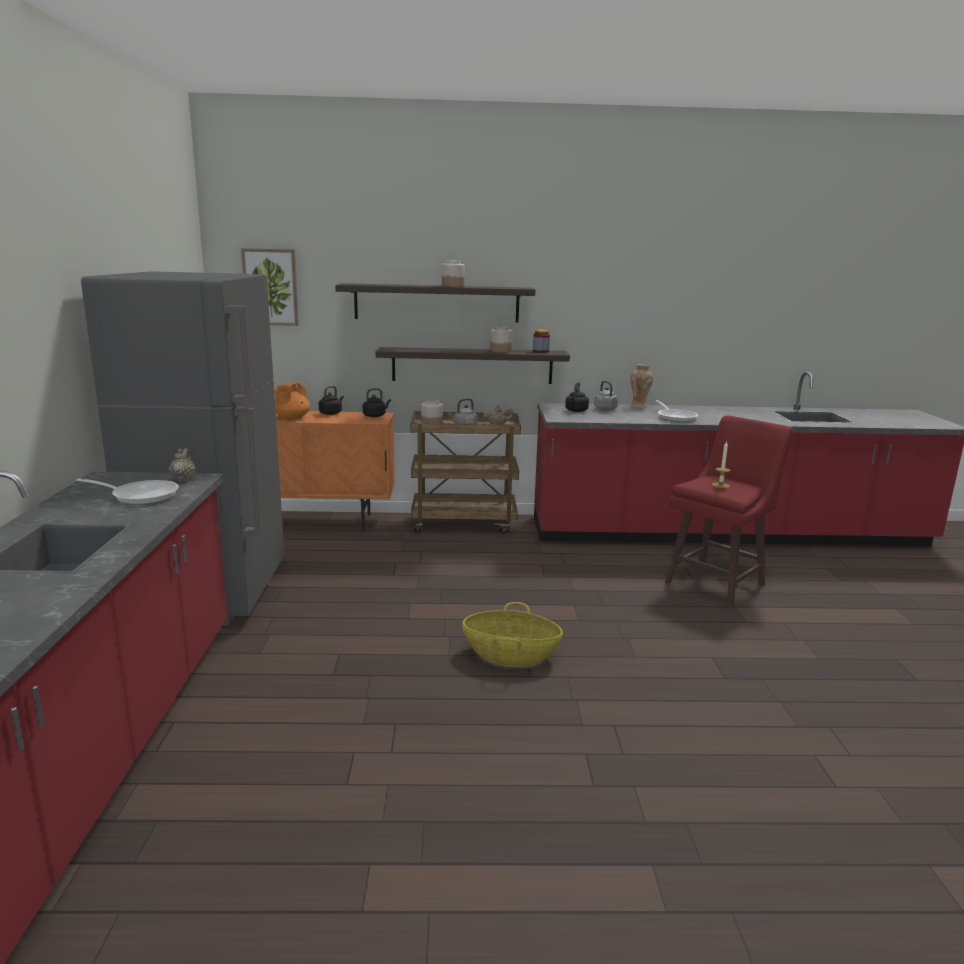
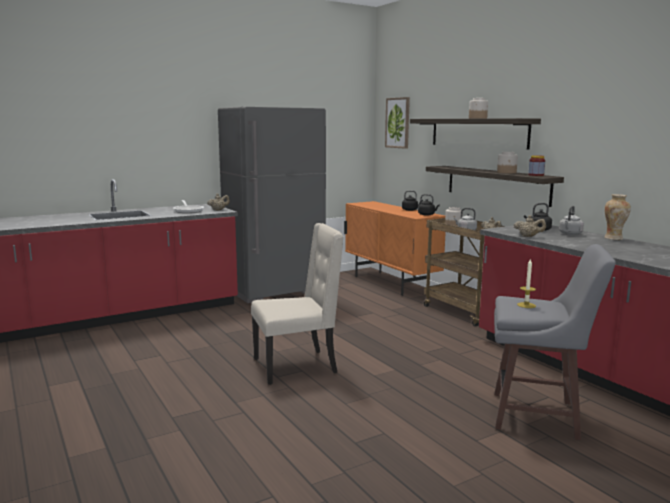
camera: 60 degrees right, 5 degrees down
(291, 418) = (381, 208): orange teapot -> none
(510, 655) = (297, 366): basket -> beige chair
(603, 420) = (528, 236): none -> beige teapot
(675, 417) = (606, 248): frying pan -> none
(717, 583) = (538, 416): red stool -> grey stool

